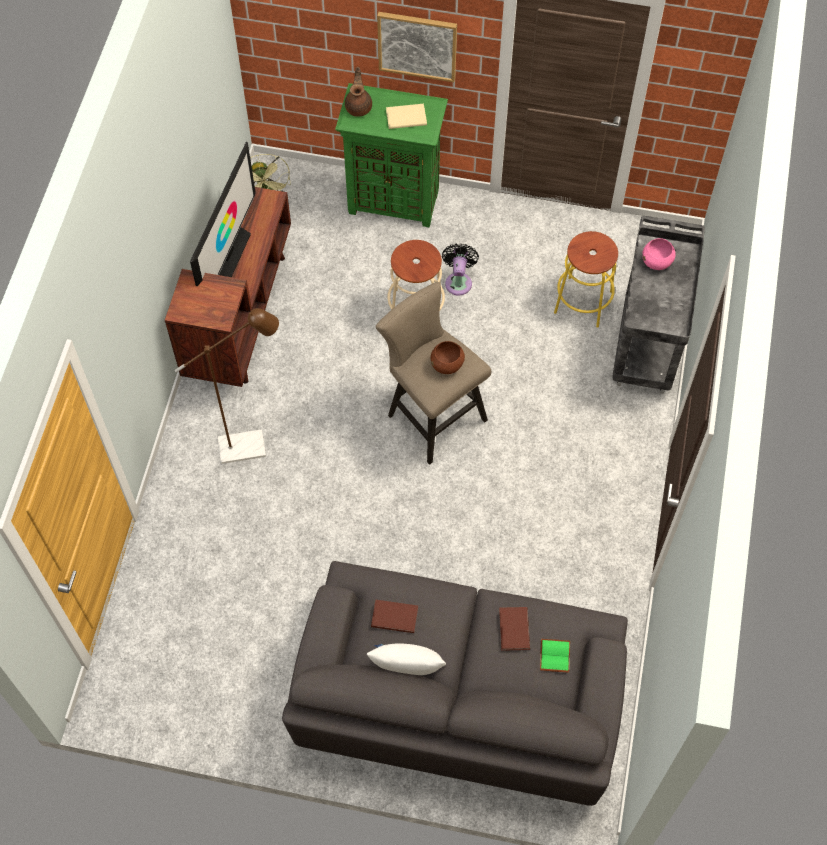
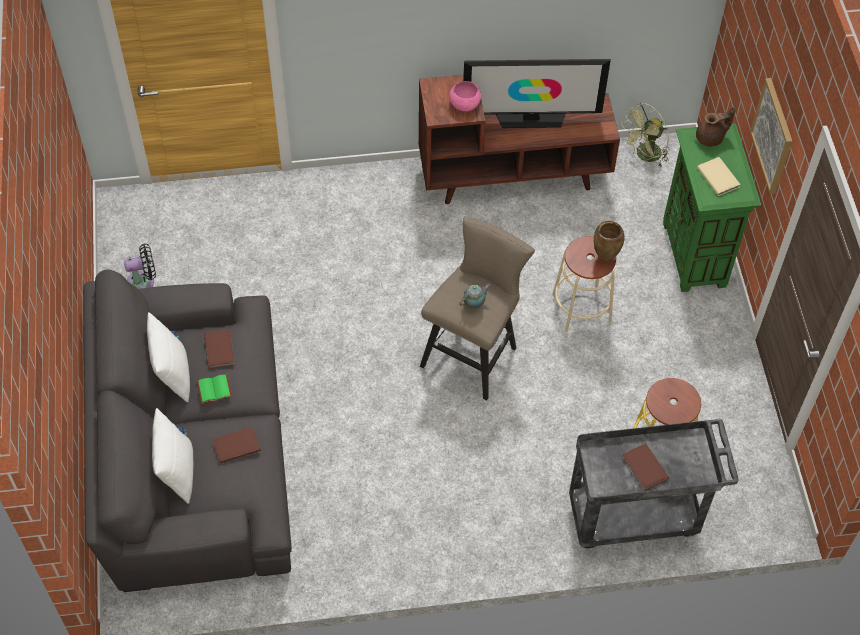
camera: 70 degrees right, 5 degrees down
(251, 445) = (385, 226): brown floor lamp -> none
(422, 250) = (604, 258): none -> brown vase
(447, 364) = (474, 304): brown bowl -> teapot
(458, 281) = (631, 334): black fan -> black fan (143, 282)
(525, 693) = (177, 472): none -> white pillow
(553, 655) = (221, 485): green book -> green book (214, 388)
(657, 262) = (677, 452): pink bowl -> pink bowl (464, 105)
(665, 291) = (644, 468): none -> brown book

